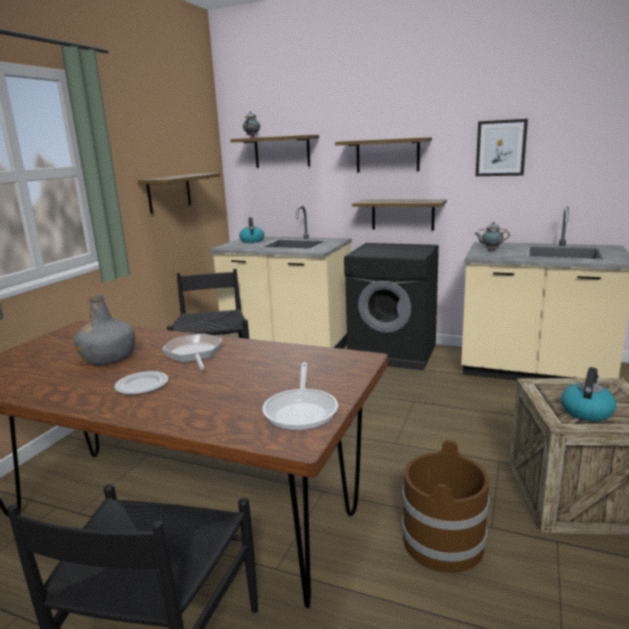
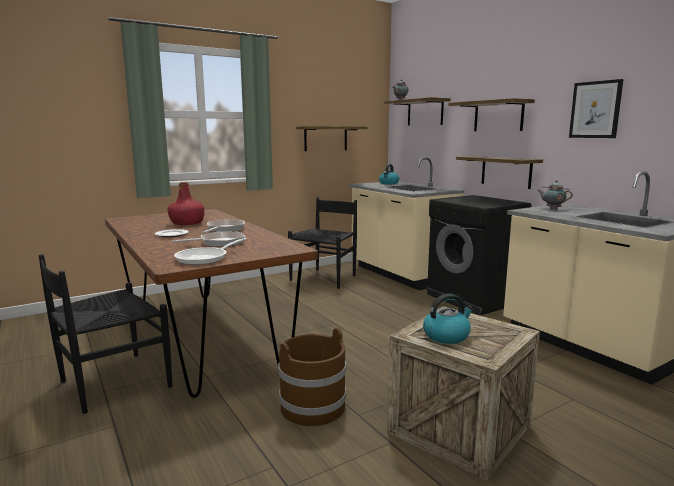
camera: 35 degrees right, 5 degrees down
(108, 358) = (187, 223): grey bottle -> red bottle
(248, 379) = (218, 243): none -> frying pan

